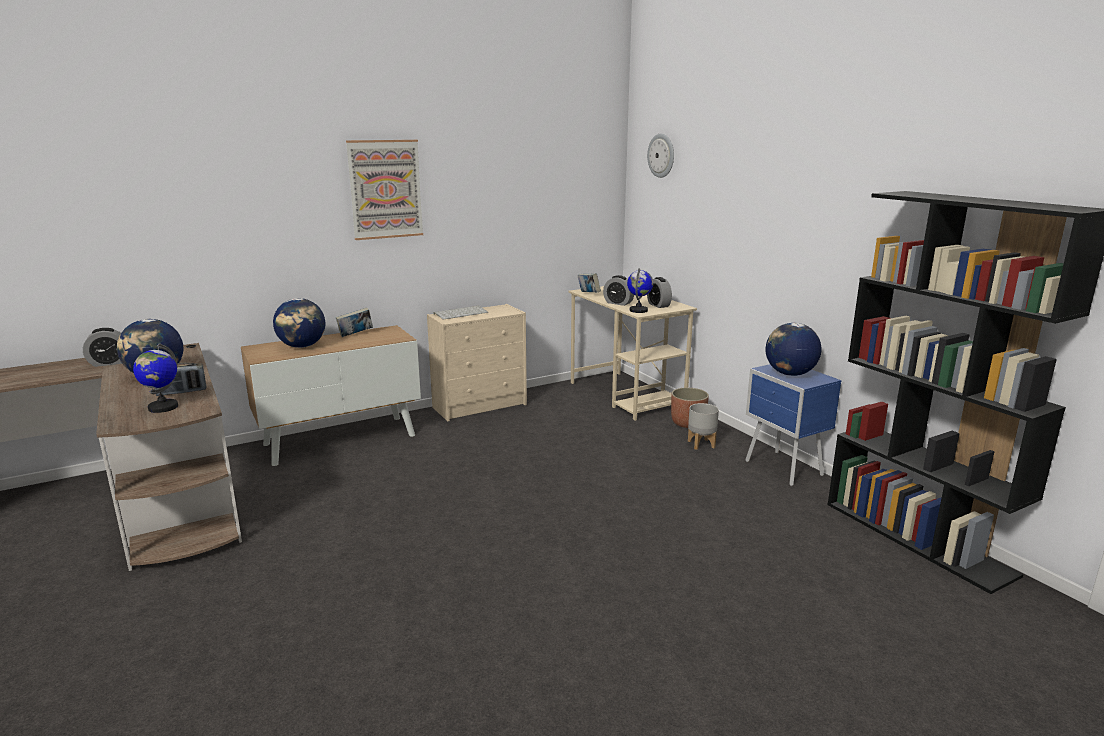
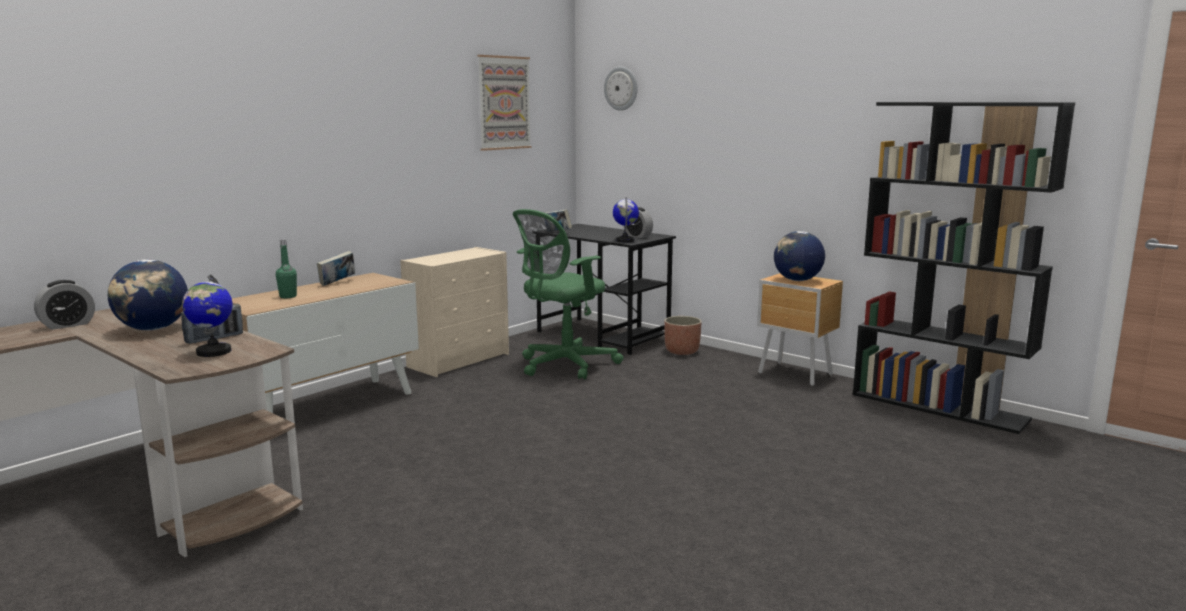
camera: 20 degrees left, 5 degrees down
(302, 346) = (288, 296): globe -> green bottle
(385, 189) = (358, 119): picture -> picture (504, 103)
(461, 313) = (438, 256): keyboard -> none
(564, 424) = (563, 365): none -> green office chair
(618, 303) = (597, 237): alarm clock -> none
(626, 395) = (603, 336): beige desk -> black desk
(701, 444) = (709, 365): grey planter -> none
(784, 469) = (796, 375): blue nightstand -> brown nightstand

